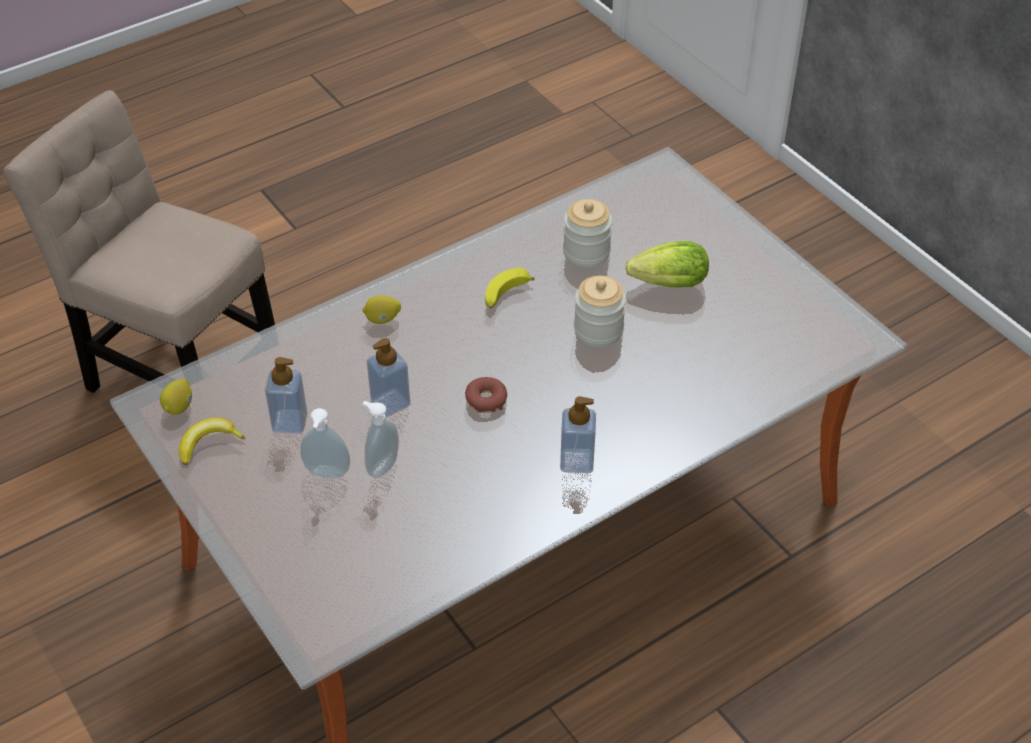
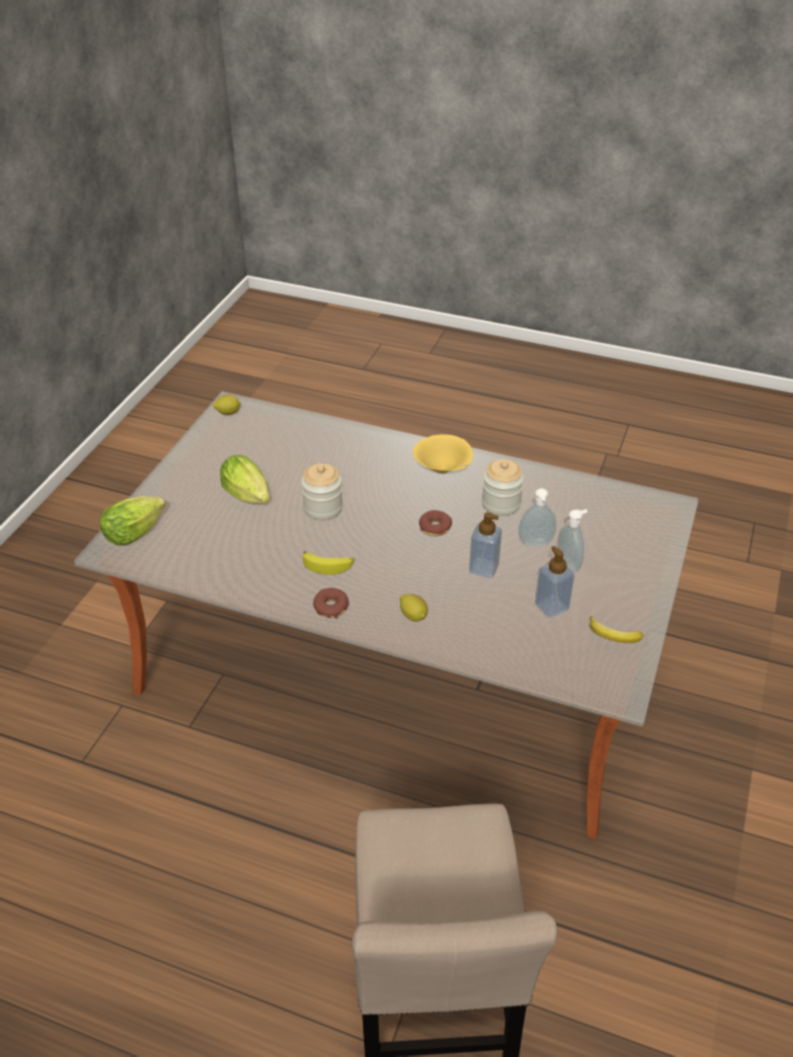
camera: 125 degrees left, 5 degrees down
(179, 407) = (604, 674): lemon -> lemon (228, 413)
(449, 272) = (331, 607): none -> donut
(577, 461) = (443, 470): soap dispenser -> yellow bowl
(586, 252) = (245, 547): jar -> jar (501, 504)
(675, 193) = (137, 532): none -> lettuce

